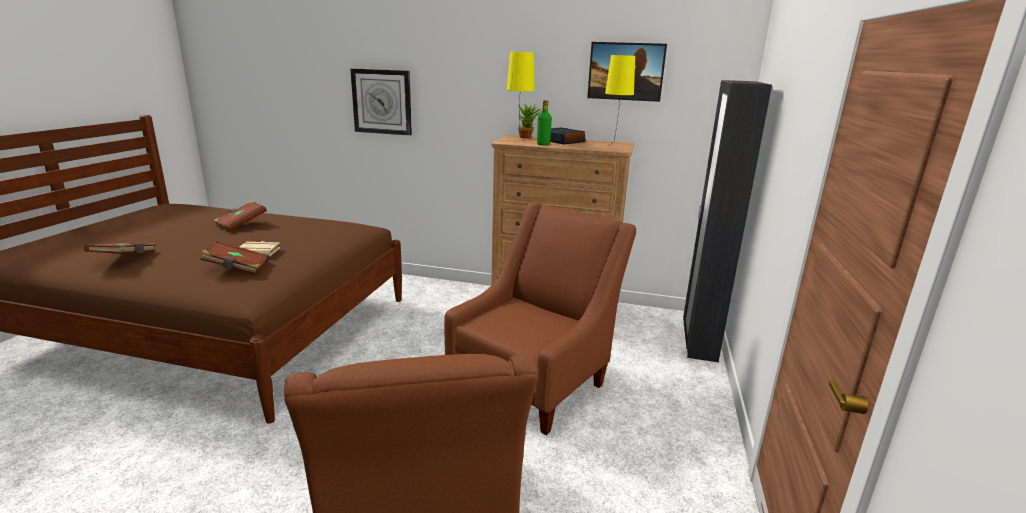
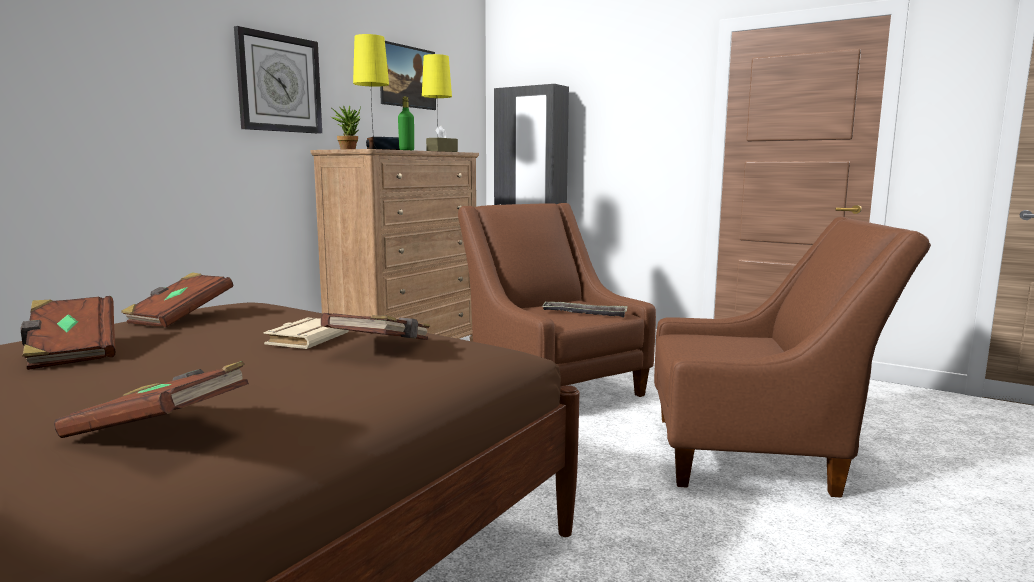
camera: 70 degrees left, 10 degrees down
(308, 224) = (180, 317): none -> brown book
(382, 102) = (101, 98): wall clock -> wall clock (279, 83)
(519, 329) = (584, 313): none -> tray
(589, 148) = (442, 151): none -> brown tissue box

